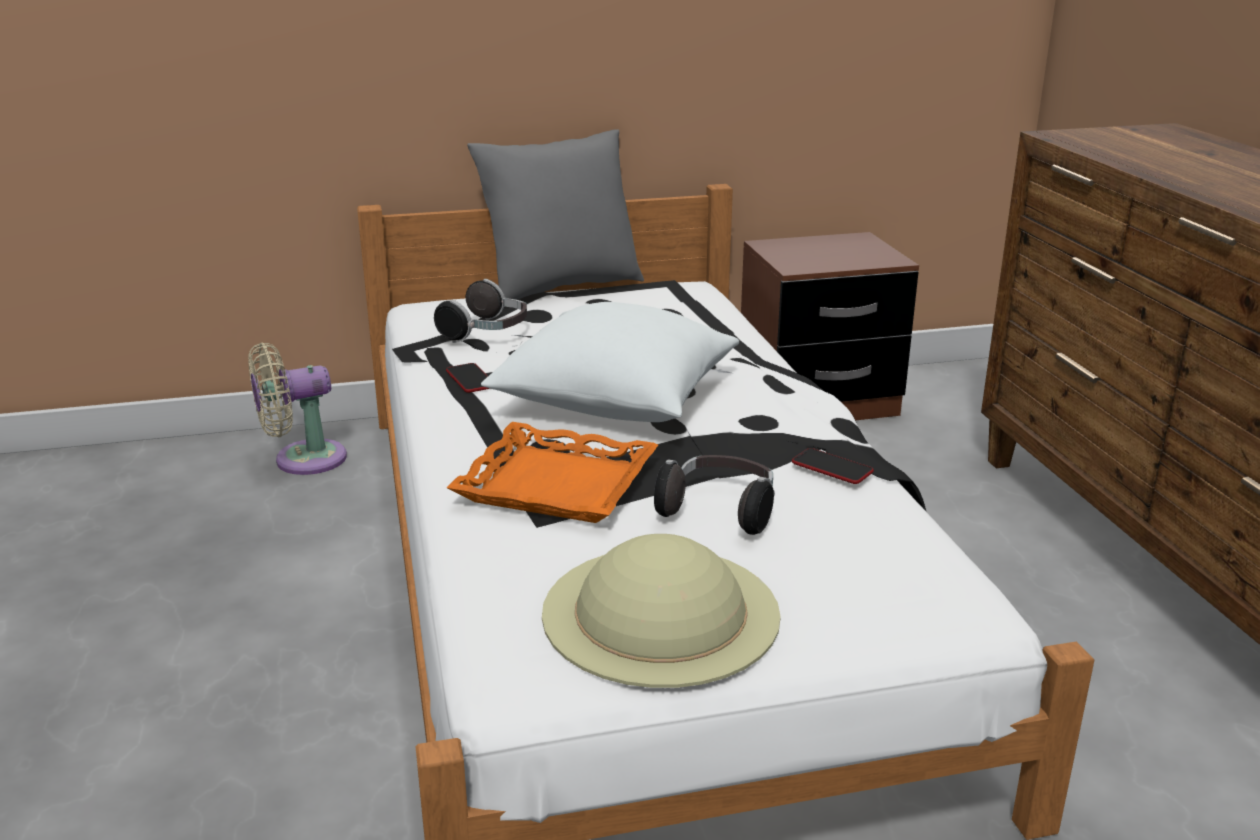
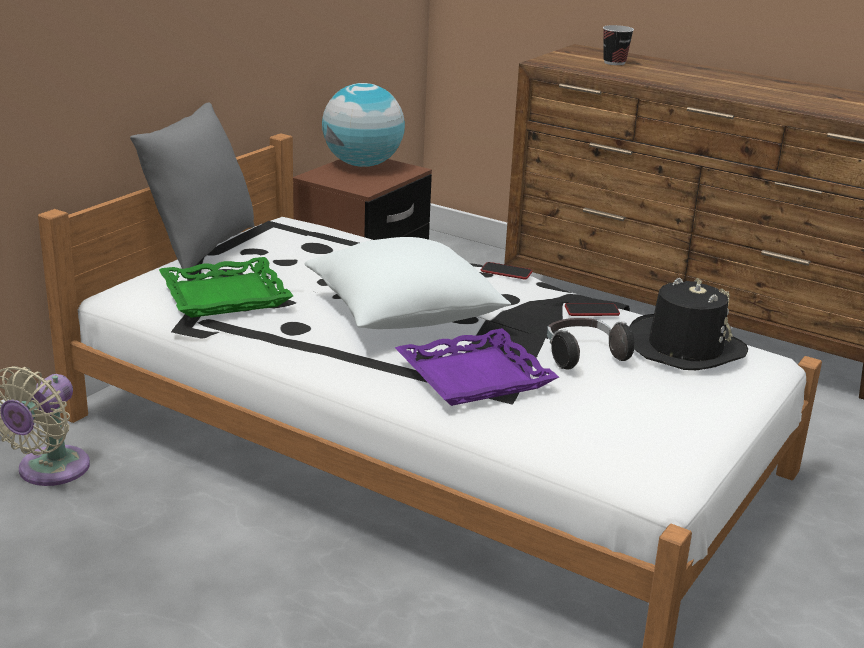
camera: 45 degrees left, 0 degrees up
(470, 379) = (283, 333): phone -> phone (506, 272)
(487, 332) = (225, 296): headphones -> green tray
(557, 484) = (474, 376): orange tray -> purple tray
(661, 613) = (656, 418): beige hat -> none
(846, 244) = (363, 164): none -> globe
(874, 553) = (684, 347): none -> black hat
(1171, 148) = (614, 62): none -> cup

